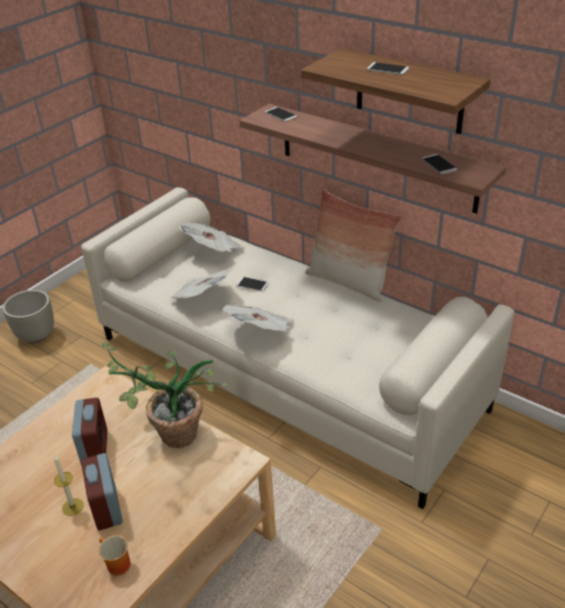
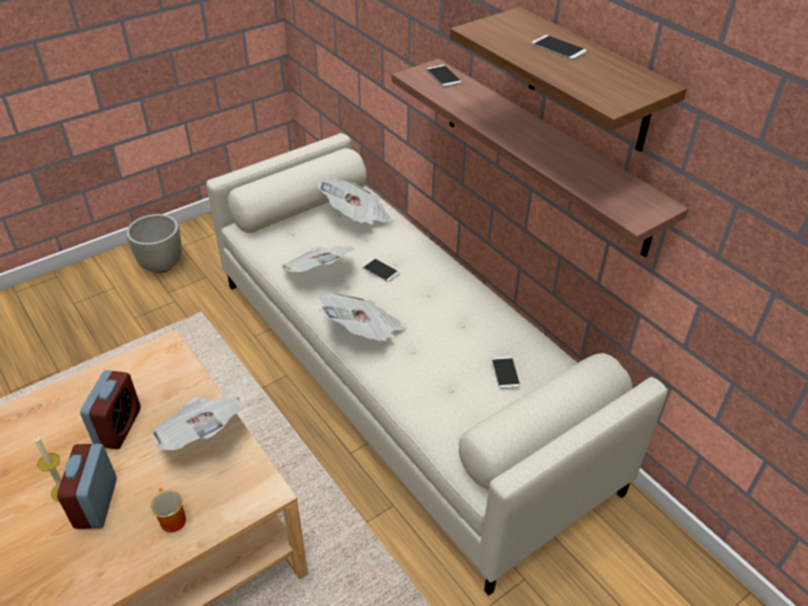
camera: 15 degrees right, 5 degrees up
(115, 564) = (72, 576): mug -> mug (170, 520)
(168, 436) = (200, 435): potted plant -> newspaper
(348, 282) = (492, 294): pillow -> none
(439, 164) = (600, 186): phone -> phone (505, 373)

